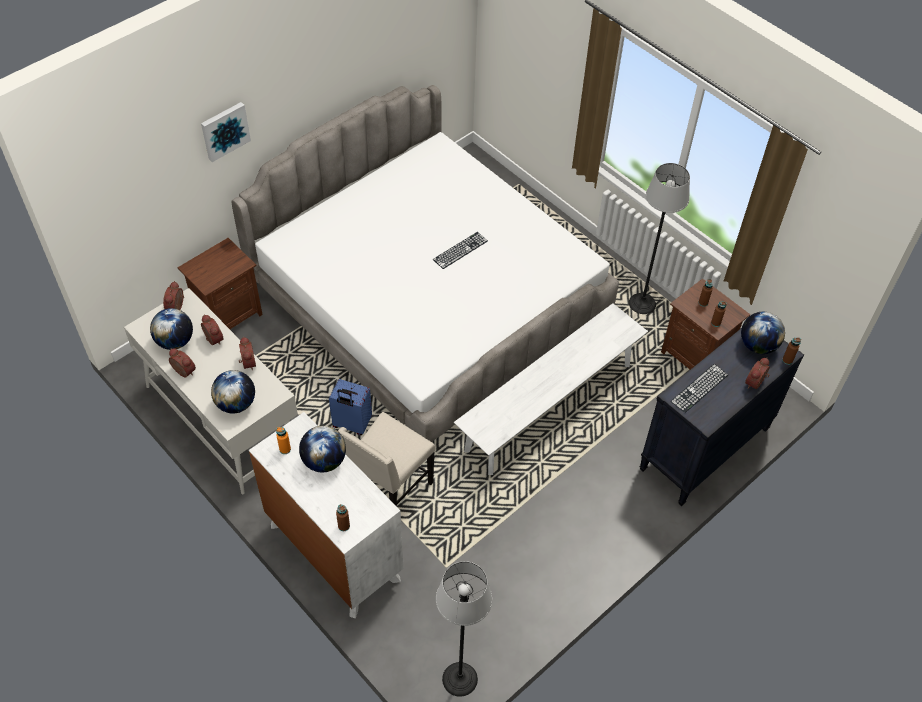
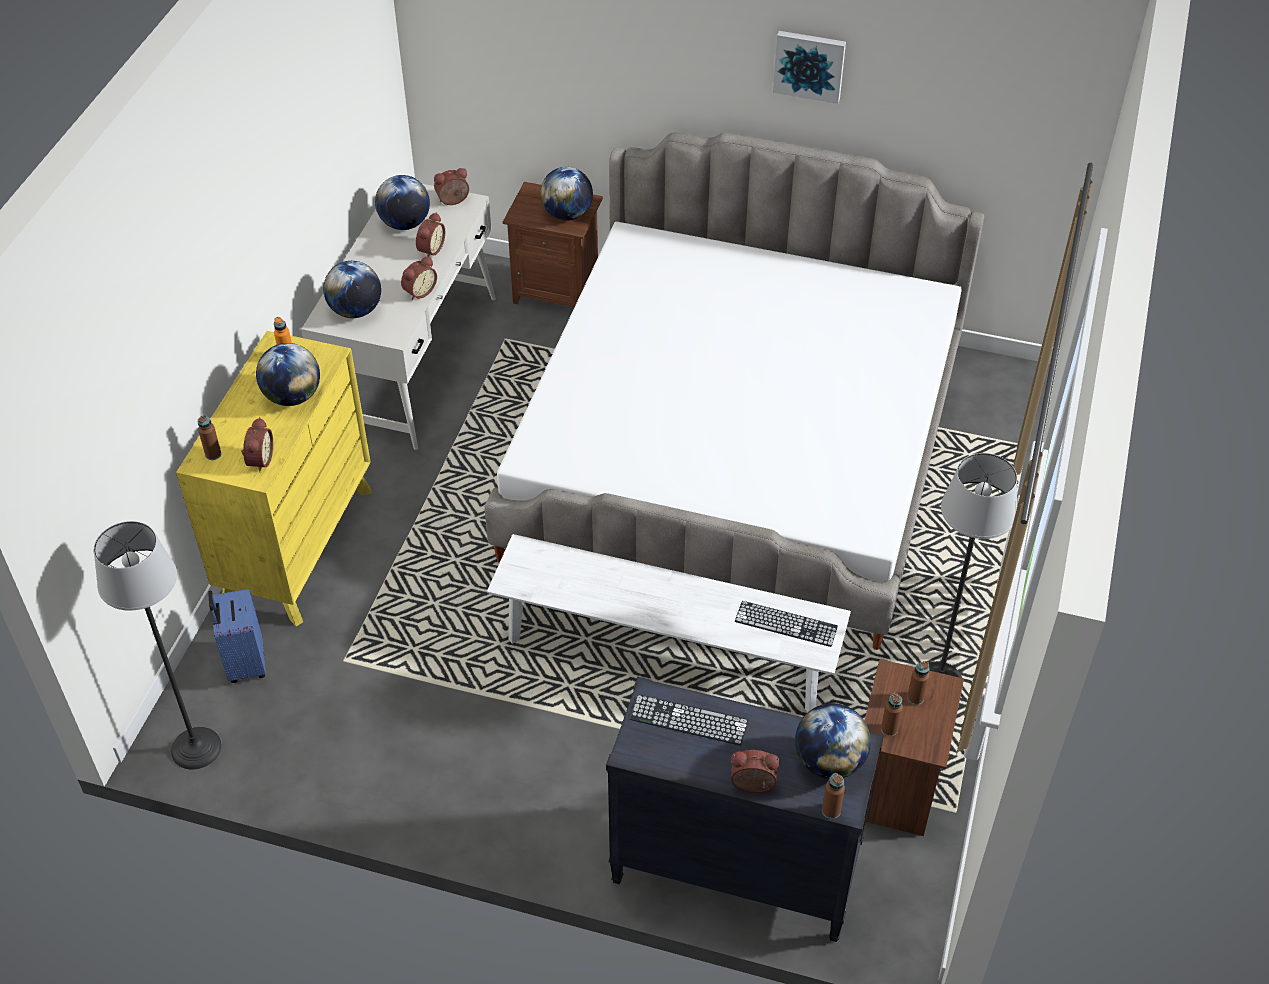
camera: 60 degrees right, 5 degrees down
(183, 372) = (367, 250): alarm clock -> alarm clock (259, 460)
(224, 130) = (631, 47): picture -> picture (809, 65)
(229, 261) = (567, 214): none -> globe
(334, 552) = (298, 545): white dresser -> yellow dresser
(351, 424) = (487, 472): blue suitcase -> blue suitcase (245, 663)
(389, 490) = (417, 554): beige chair -> none
(460, 250) = (770, 398): keyboard -> keyboard (786, 624)

